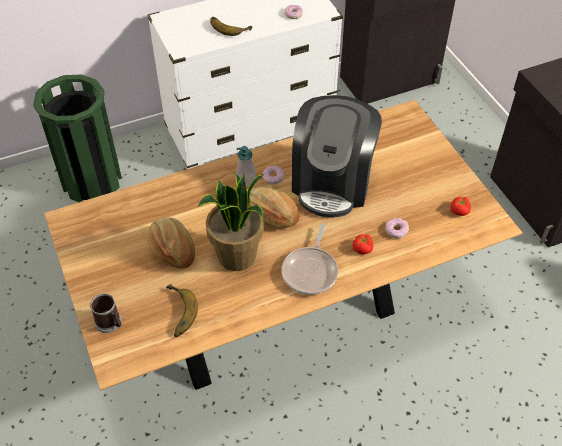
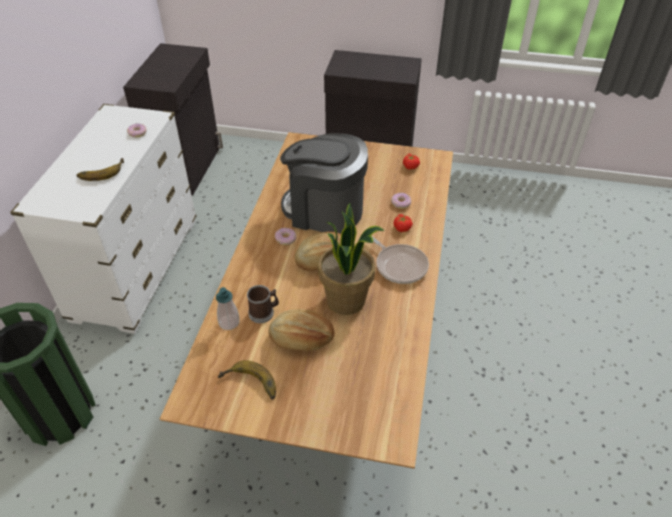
camera: 55 degrees left, 5 degrees down
(110, 323) = (346, 424): mug -> mug (264, 312)
(176, 313) = (373, 369): banana -> banana (249, 386)
(246, 180) = (271, 255): soap dispenser -> soap dispenser (229, 322)
(332, 182) = (324, 210): coffee machine -> coffee machine turned 150 degrees clockwise

